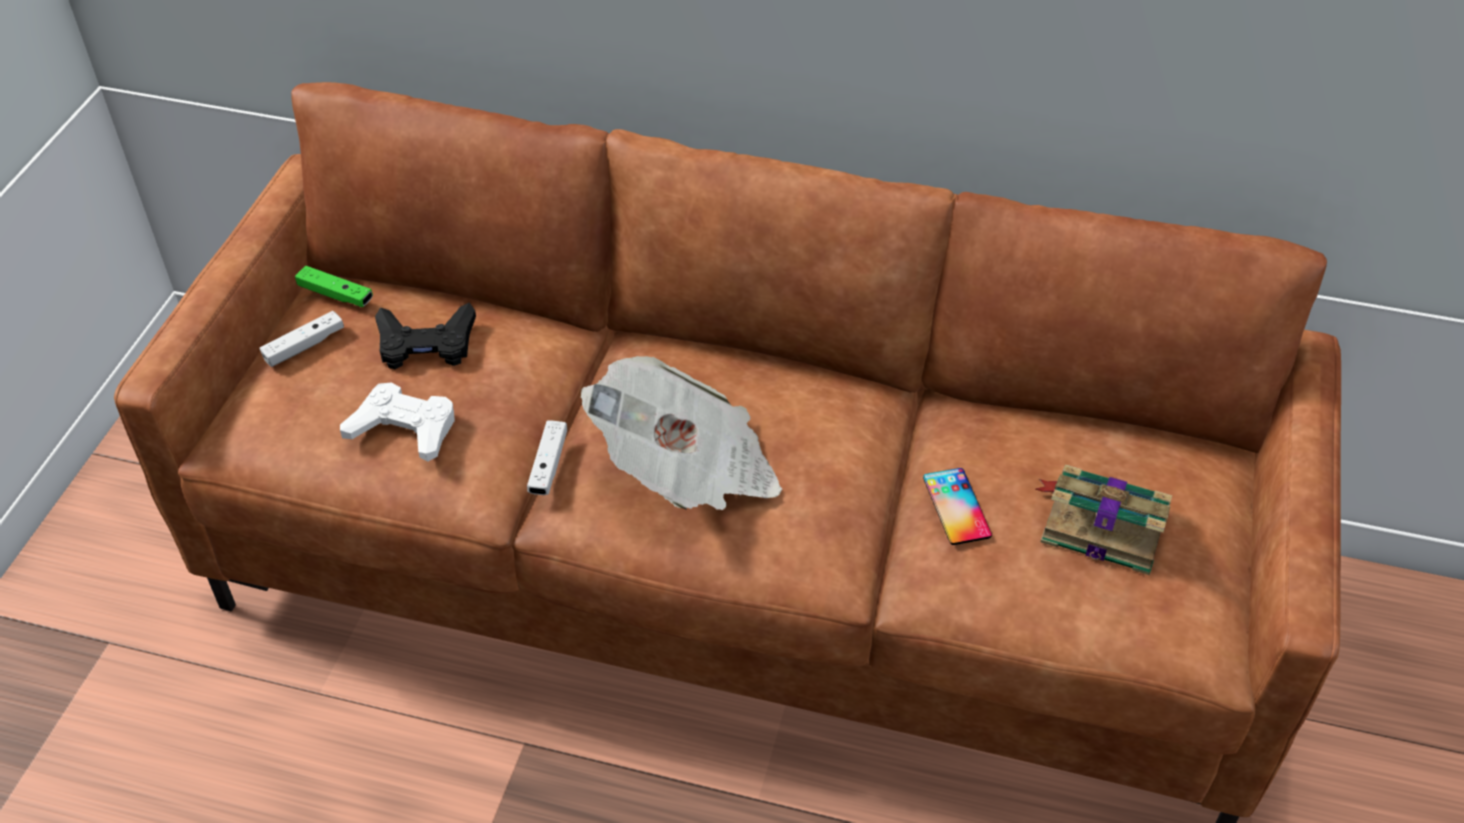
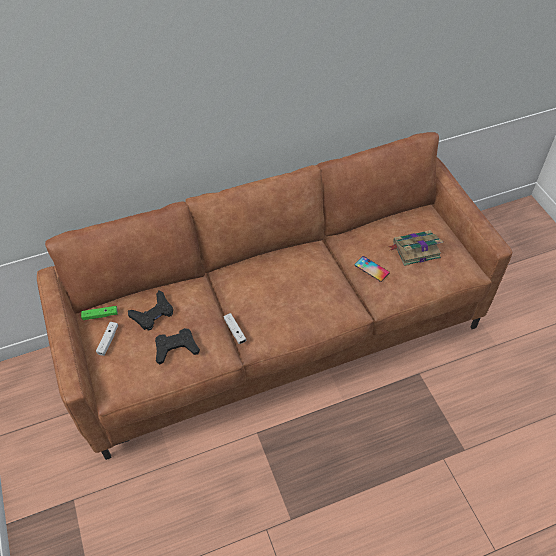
camera: 35 degrees left, 5 degrees up
(404, 429) = (176, 348): white game controller -> black game controller
(687, 471) = (282, 306): newspaper -> none

